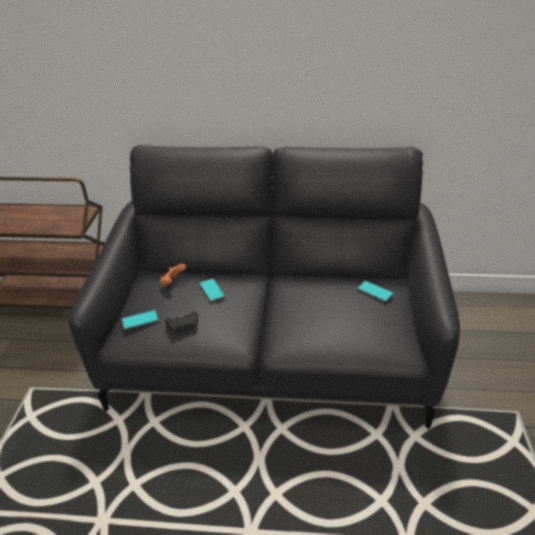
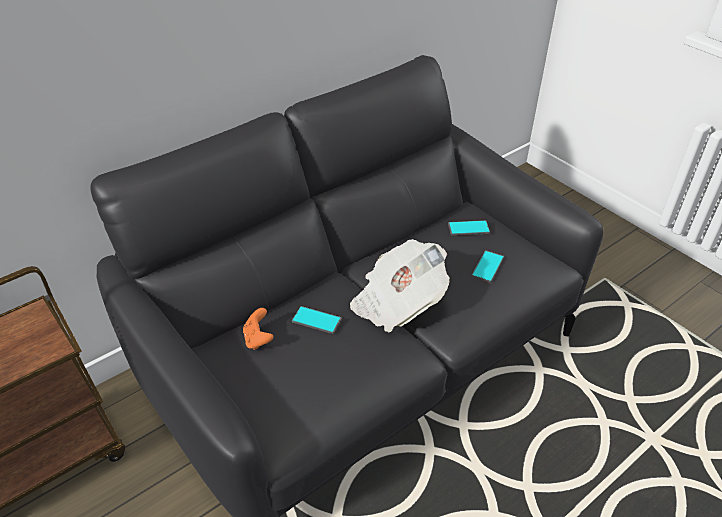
camera: 45 degrees left, 5 degrees up
(140, 320) = (283, 405): phone -> phone (487, 266)
(183, 324) = (339, 377): black game controller -> none
(269, 308) = (397, 302): none -> newspaper

